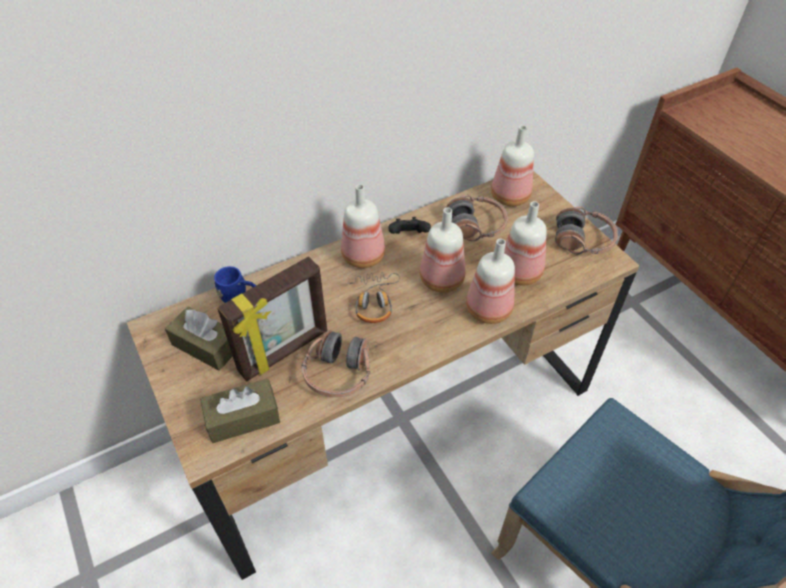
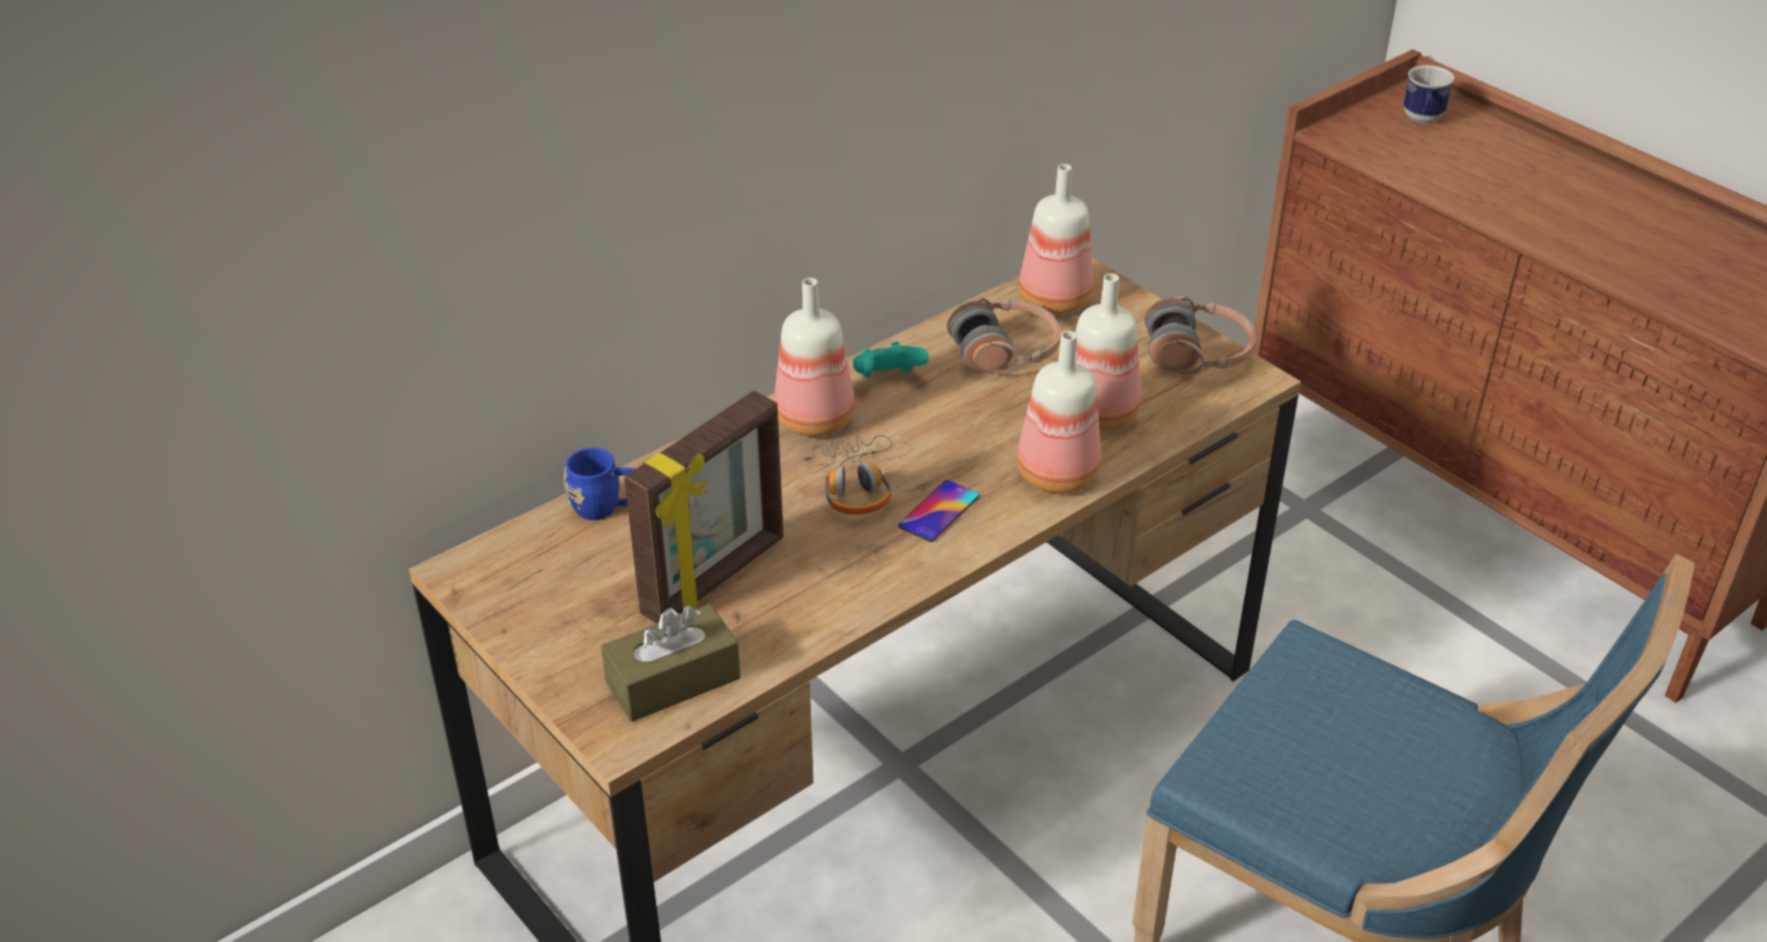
camera: 10 degrees left, 10 degrees down
(206, 346) = (570, 586): brown tissue box -> none
(338, 373) = (821, 596): headphones -> none
(408, 236) = (888, 380): black game controller -> turquoise game controller
(417, 325) = (939, 511): none -> phone
(443, 280) = (967, 440): bottle -> none
(735, 110) = (1422, 120): none -> mug

